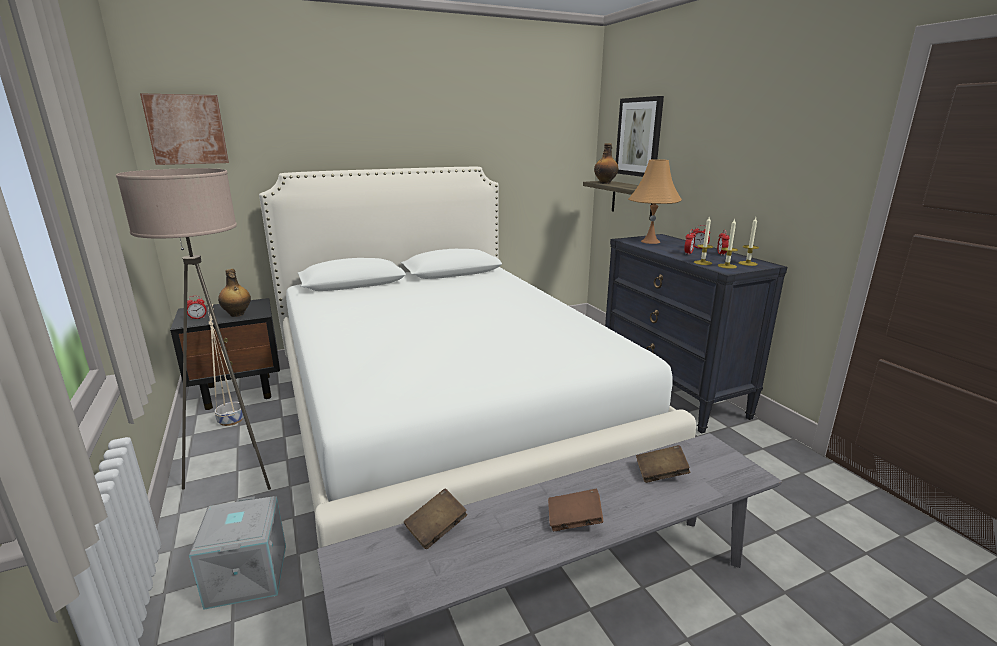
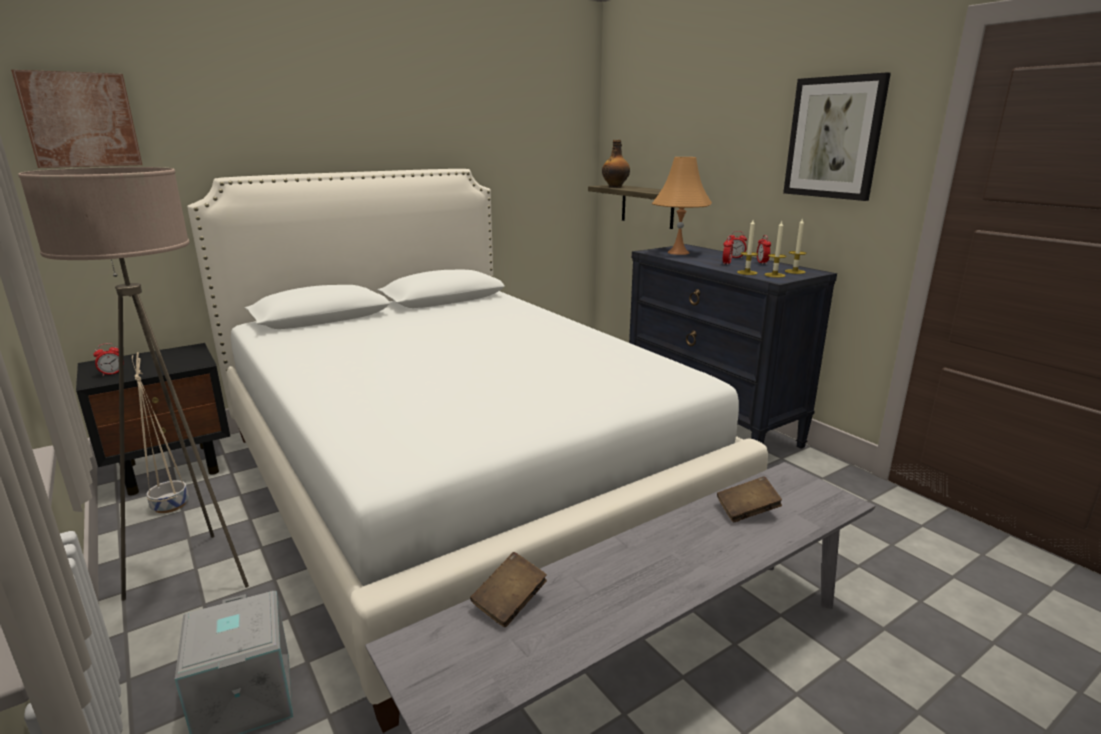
camera: 10 degrees left, 0 degrees up
(237, 314) = (167, 365): bottle -> none
(574, 521) = (668, 573): brown book -> none
(639, 137) = (653, 132): picture -> picture (834, 138)

